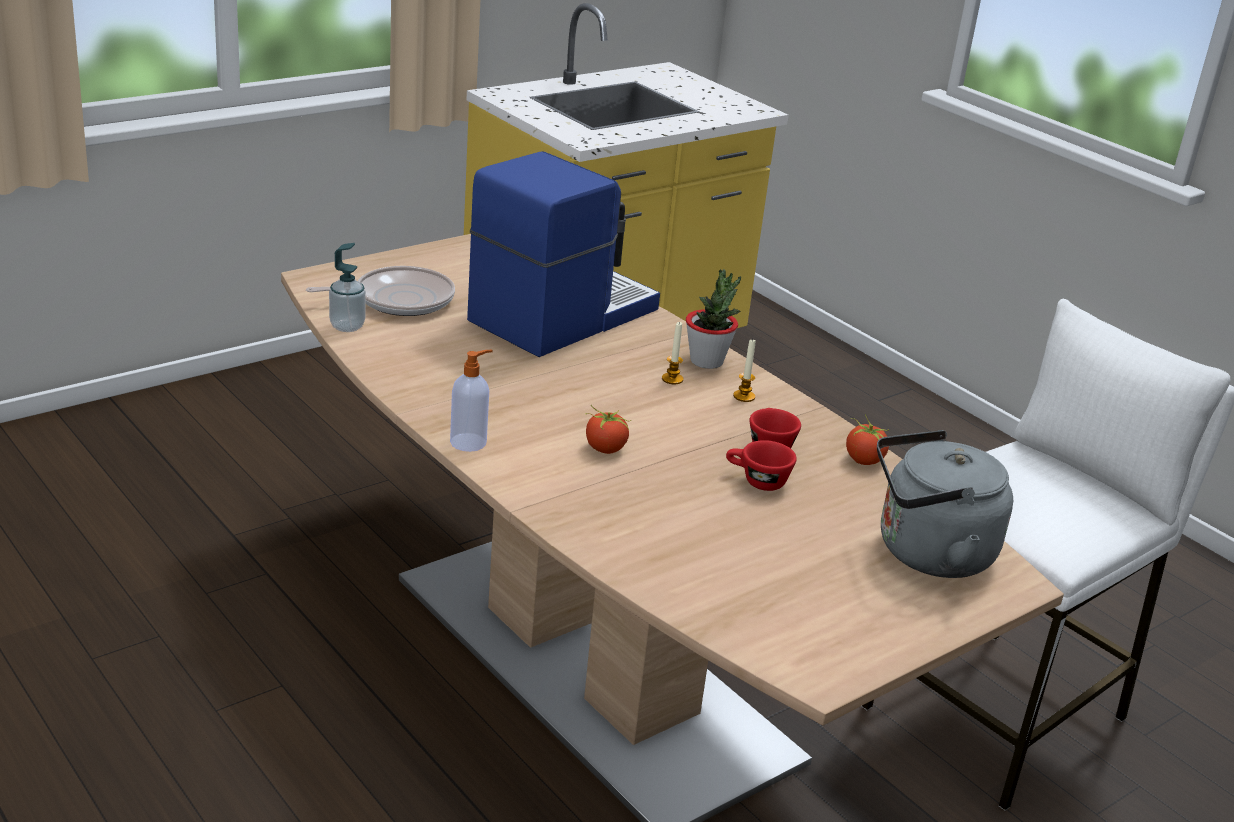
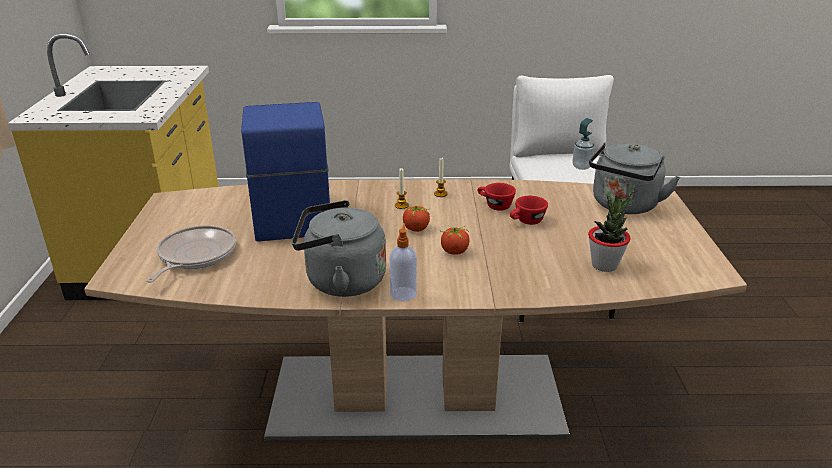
camera: 50 degrees left, 0 degrees up
(347, 326) = (202, 287): soap dispenser -> soap dispenser (581, 166)
(448, 396) = (340, 281): none -> grey kettle
(707, 361) = (394, 190): potted plant -> potted plant (604, 265)
(863, 460) = (530, 189): tomato -> tomato (415, 229)

